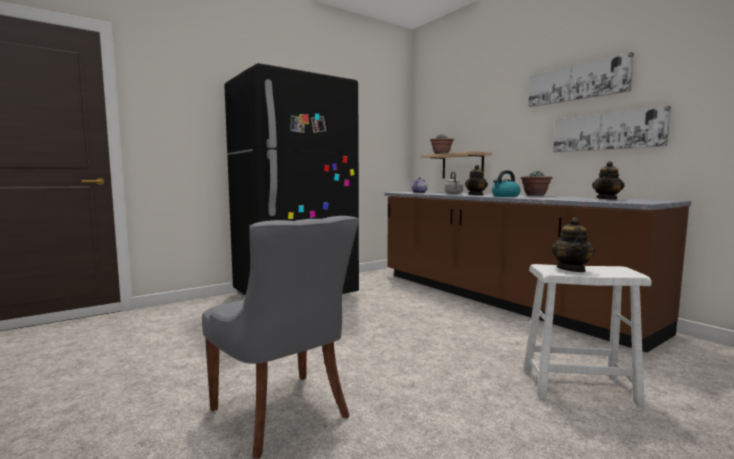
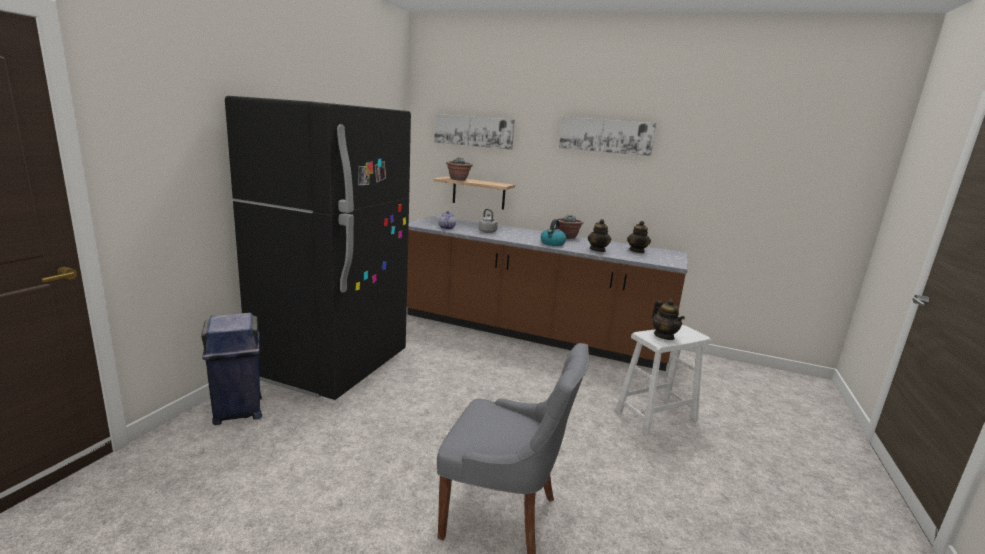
camera: 35 degrees left, 10 degrees up
(205, 306) = (238, 411): none -> blue trash can
(476, 195) = (519, 238): teapot -> teapot (598, 250)
(606, 131) = (628, 186): picture -> picture (474, 131)

